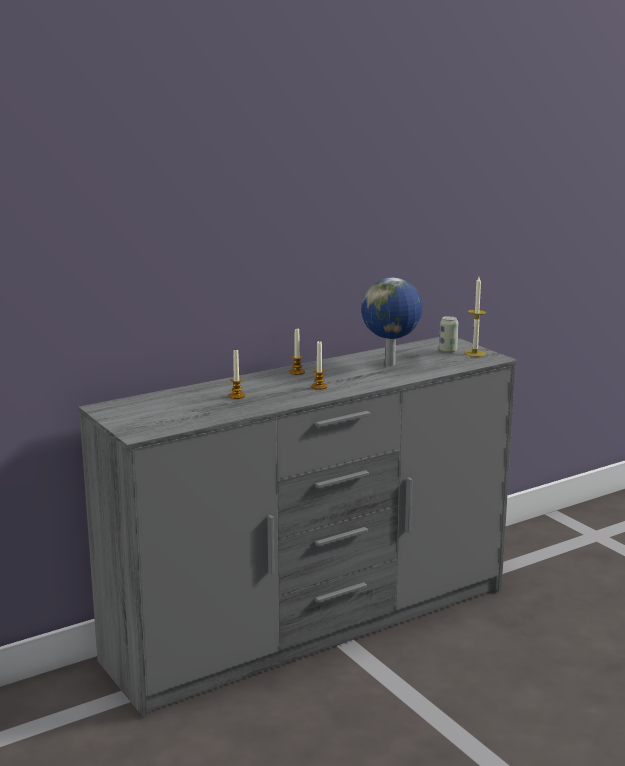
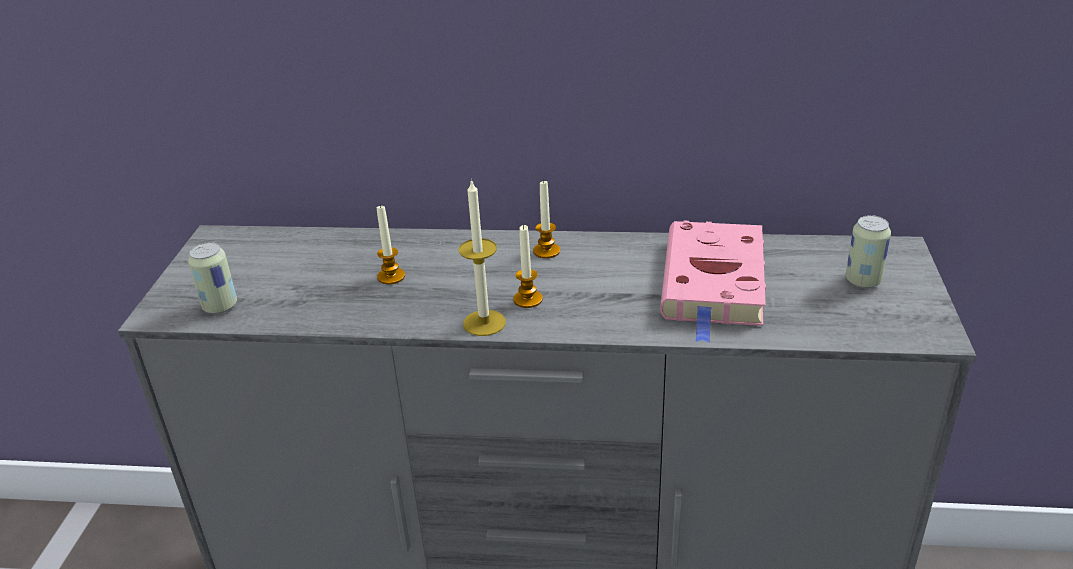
camera: 40 degrees right, 15 degrees up
(166, 424) = (220, 306): none -> can
(391, 364) = (714, 284): globe -> pink book
(475, 353) = (906, 306): candle -> candle (484, 323)

